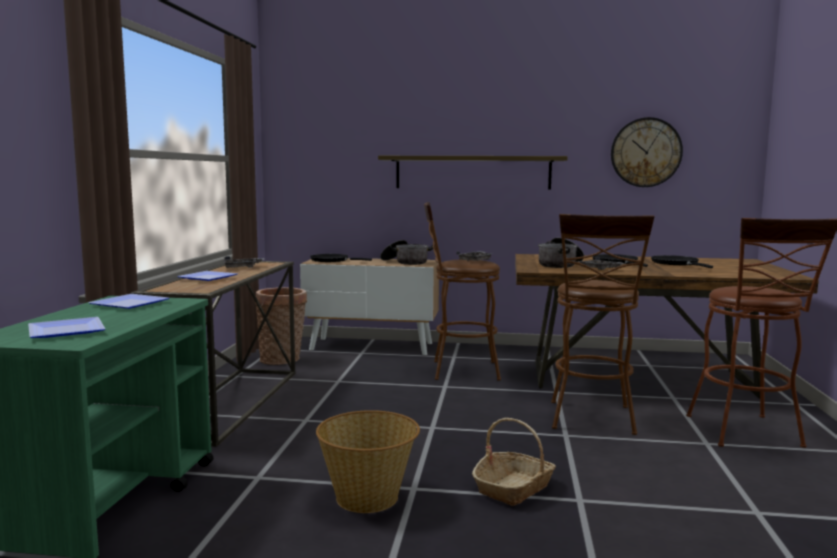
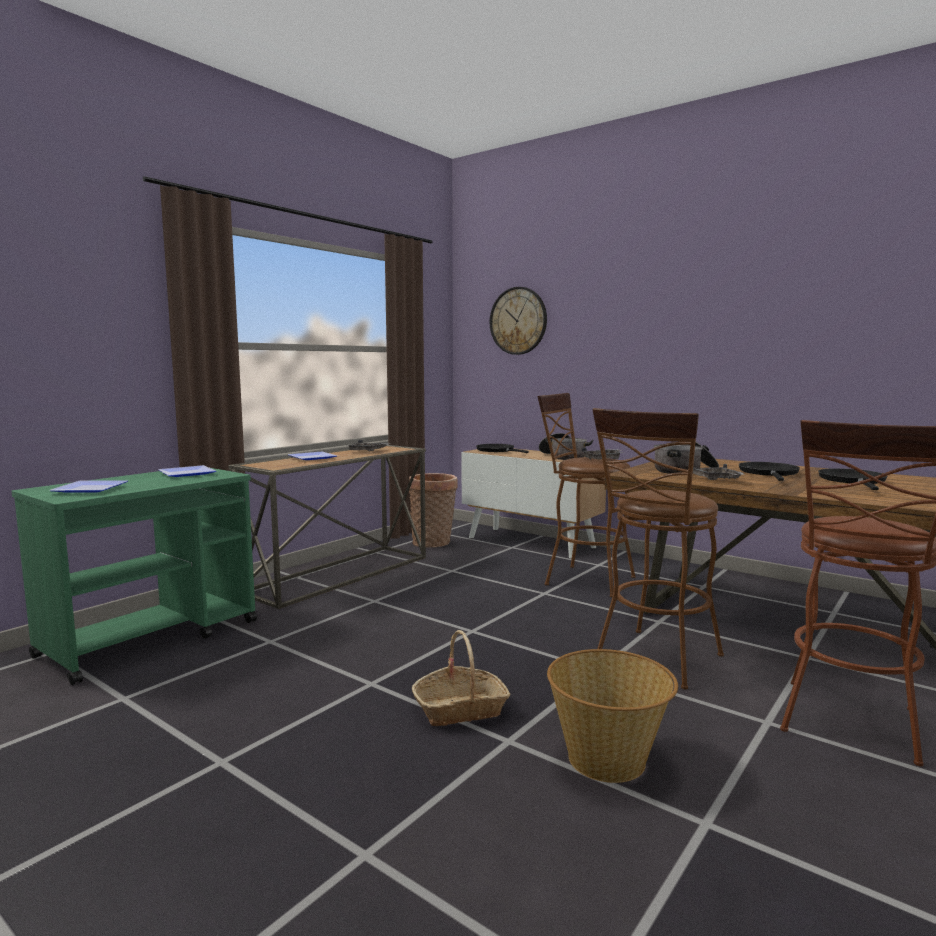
camera: 30 degrees right, 0 degrees up
(368, 497) = (324, 681): basket -> basket (608, 759)
(472, 172) = (645, 360): shelf -> none
(646, 152) = (864, 332): wall clock -> wall clock (518, 321)

